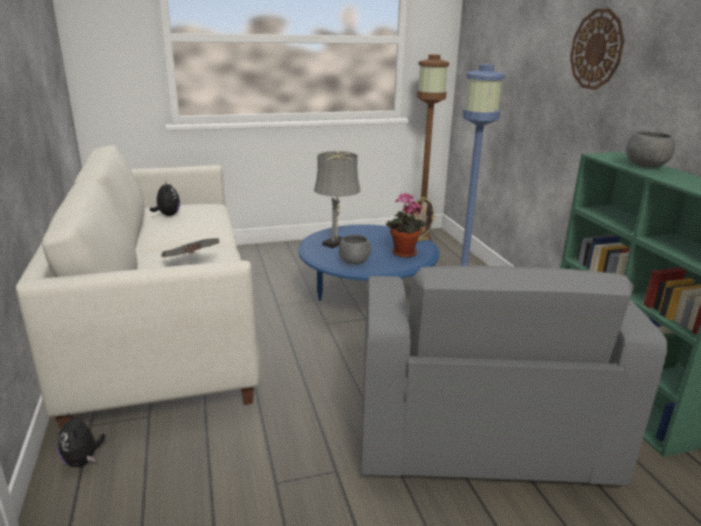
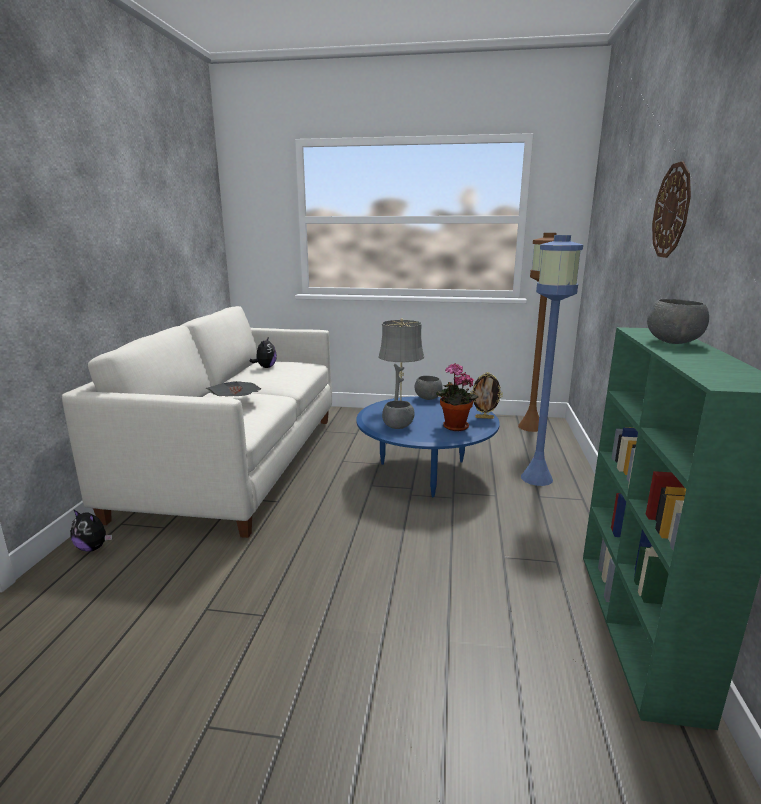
camera: 25 degrees right, 5 degrees down
(83, 460) = (93, 548): plush toy -> plush toy turned 60 degrees counterclockwise
(350, 228) = (427, 398): none -> grey bowl
(477, 433) = (428, 622): grey armchair -> none

